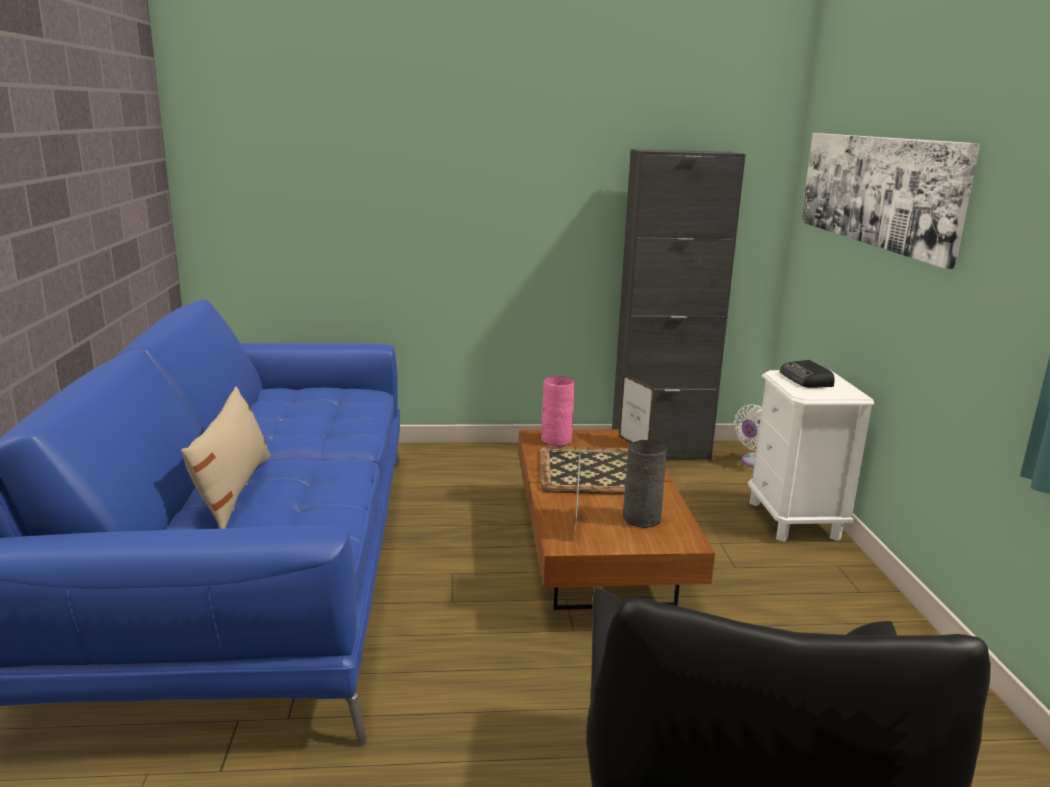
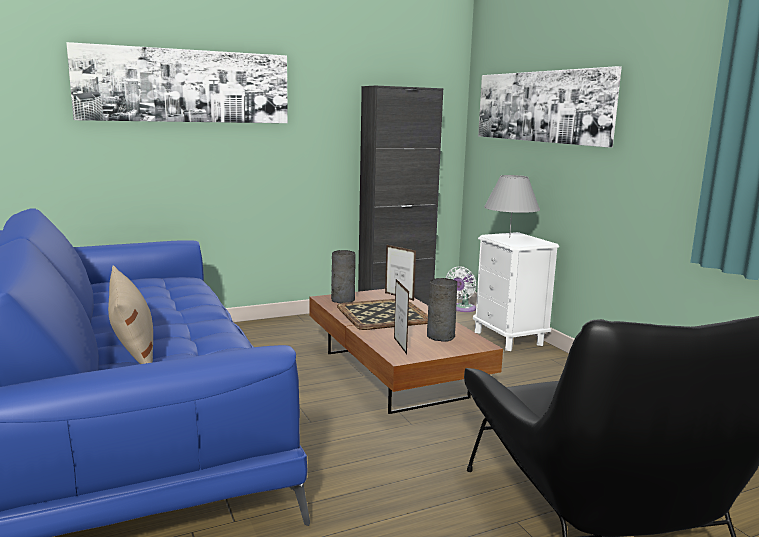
camera: 20 degrees left, 5 degrees down
(397, 151) = (185, 86): none -> picture
(555, 440) = (342, 300): pink vase -> grey vase
(806, 380) = (509, 237): radio -> grey table lamp

